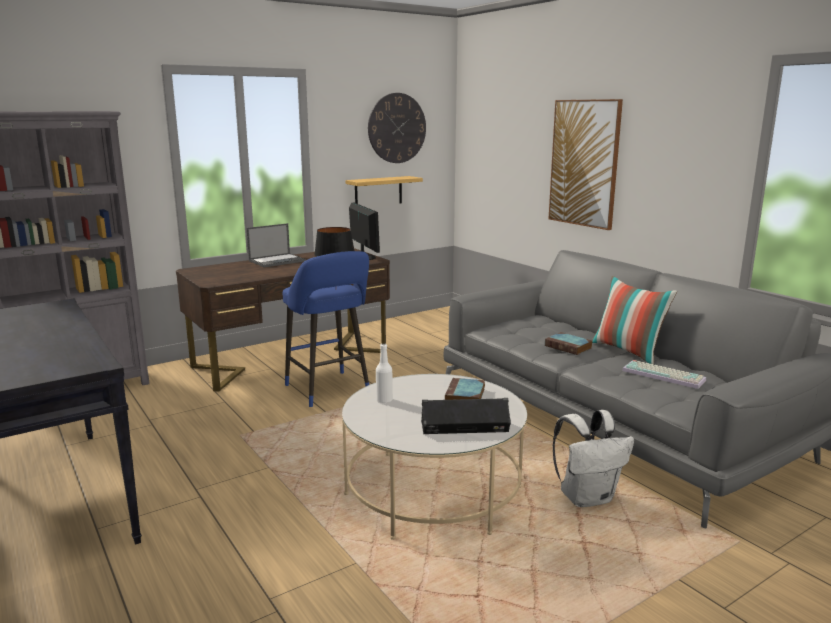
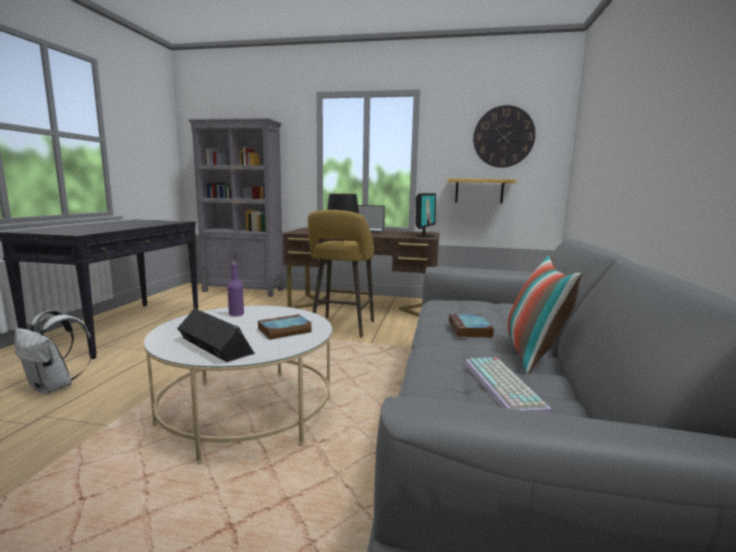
camera: 45 degrees right, 5 degrees down
(329, 390) = (341, 328): blue stool -> yellow stool
(384, 400) = (236, 314): white bottle -> purple bottle
(584, 163) = (640, 143): picture -> none
(587, 497) = (332, 492): white backpack -> white backpack (55, 387)

